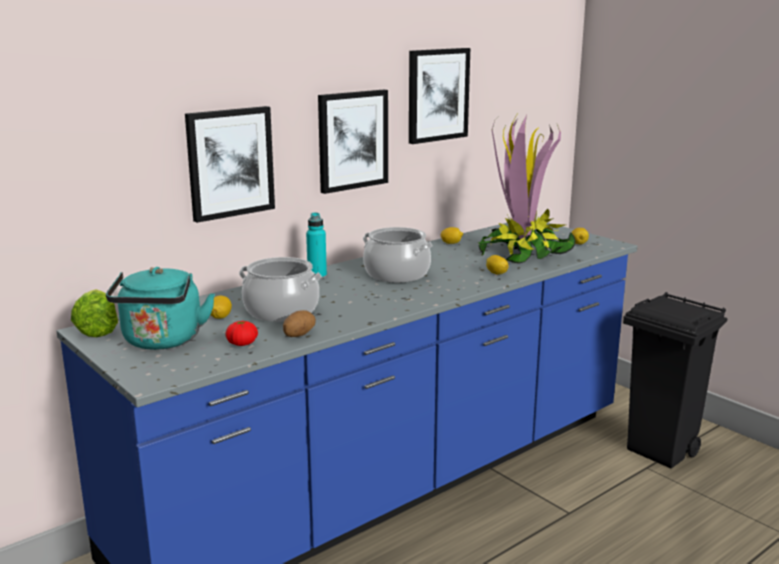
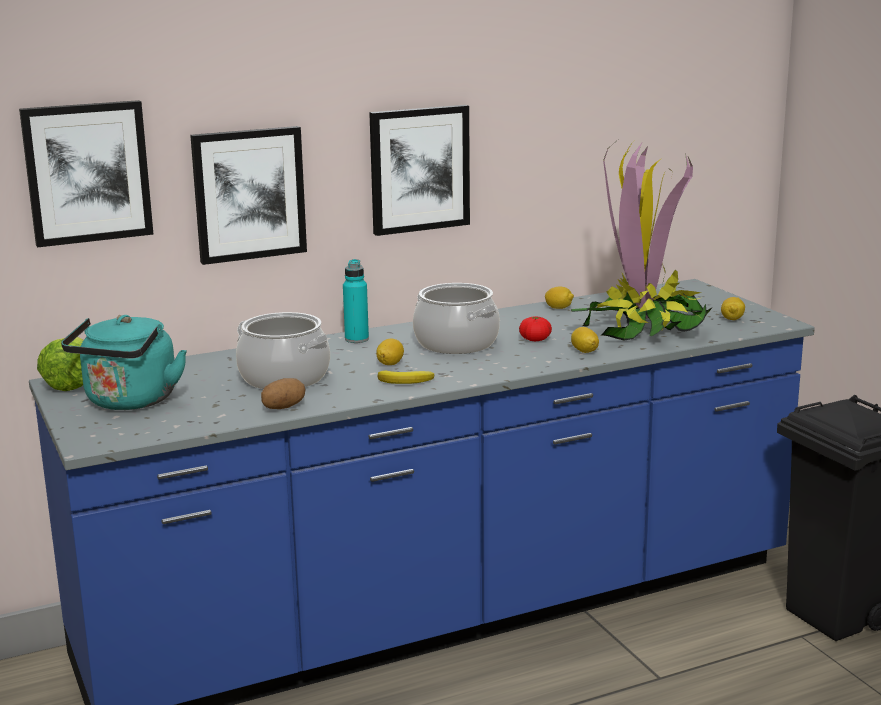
camera: 15 degrees right, 0 degrees up
(220, 317) = (211, 379): lemon -> lemon (390, 364)
(242, 344) = (214, 412): tomato -> tomato (535, 340)
(382, 306) = (407, 381): none -> banana
(437, 95) = (547, 111): picture -> picture (87, 172)

